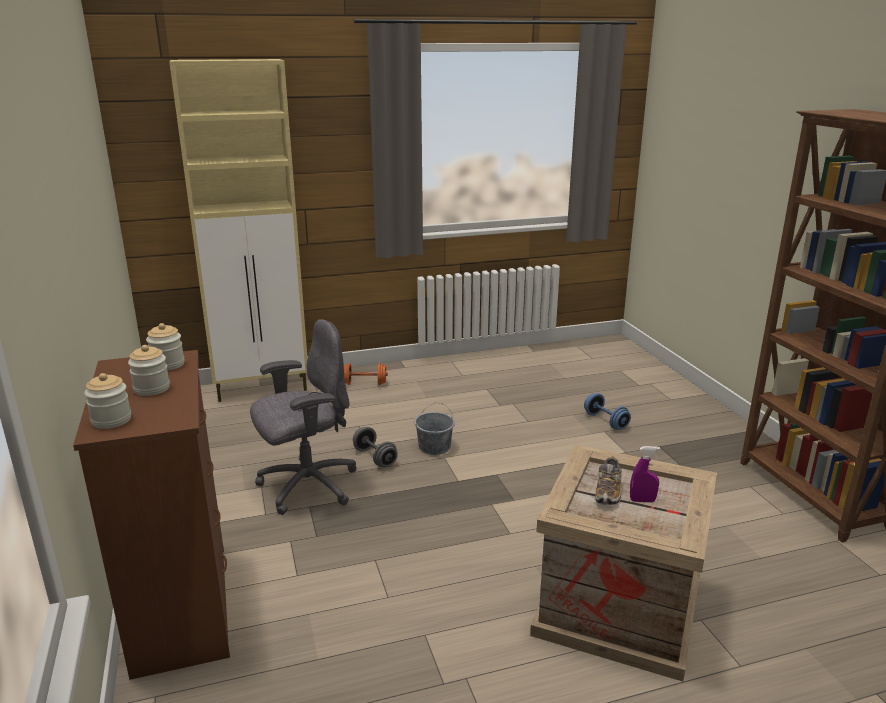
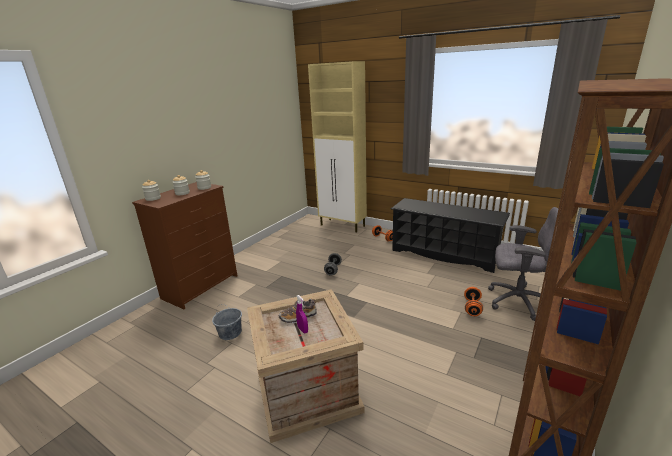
camera: 50 degrees right, 0 degrees up
(307, 486) = (293, 268): grey office chair -> grey office chair (516, 301)
(435, 447) = (363, 277): grey bucket -> grey bucket (230, 333)
(479, 373) = (444, 254): none -> black shoe rack
(606, 421) = (472, 308): blue dumbbell -> orange dumbbell

